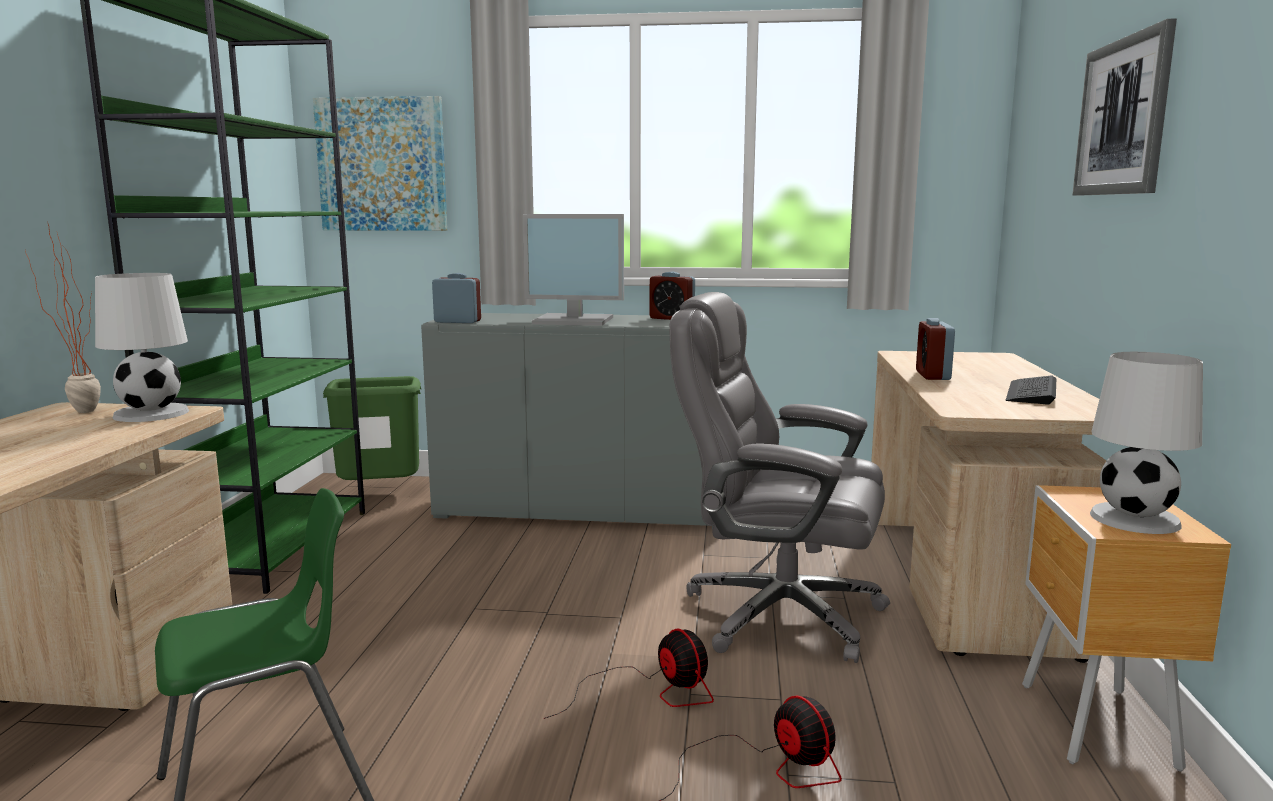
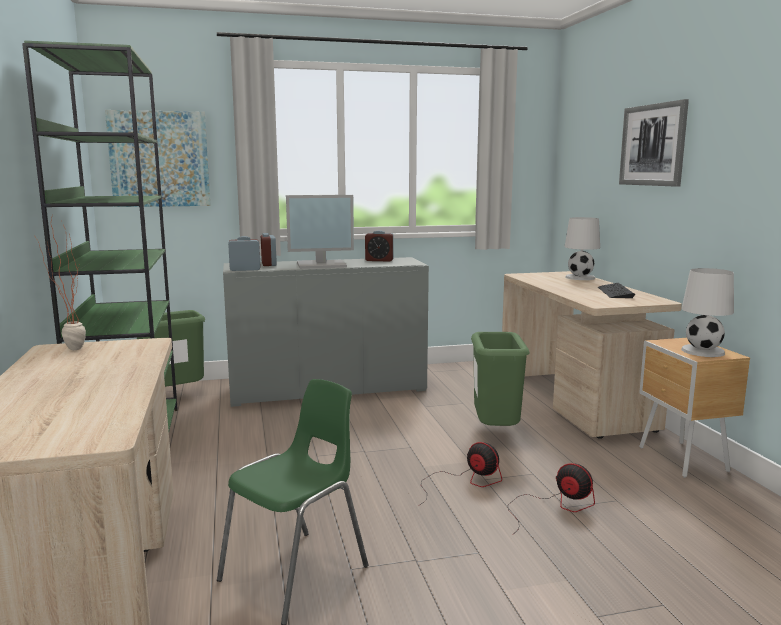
camera: 20 degrees left, 0 degrees up
(151, 414) = (130, 346): white table lamp -> white table lamp (580, 277)
(778, 614) = (494, 432): grey office chair -> green trash can
(932, 375) = (555, 286): alarm clock -> alarm clock (269, 264)

